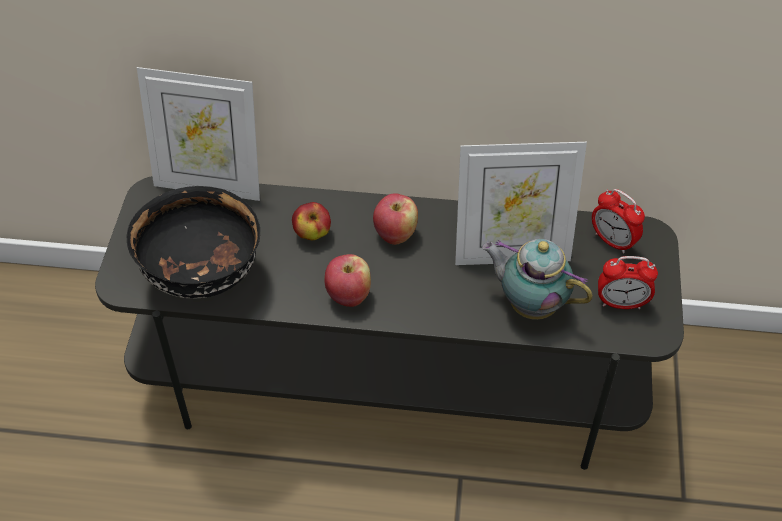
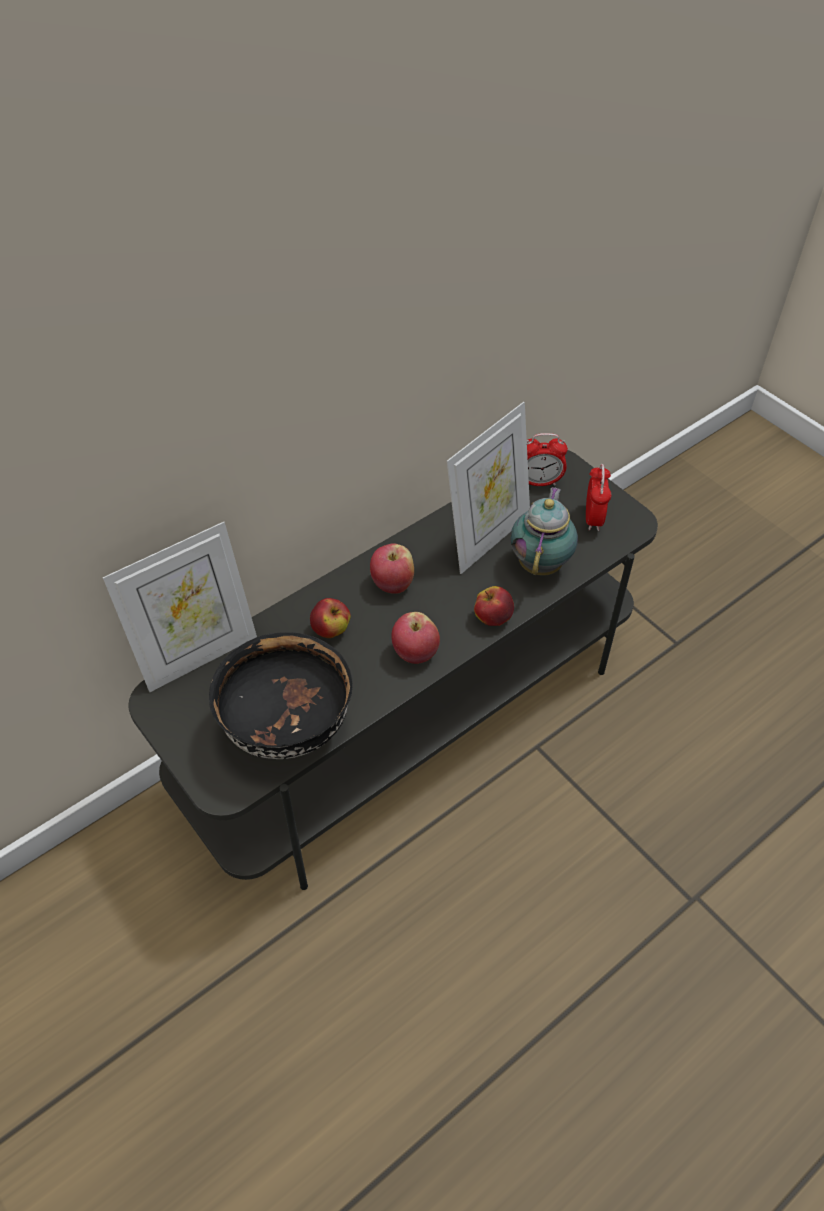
camera: 45 degrees left, 0 degrees up
(437, 316) = (492, 618): none -> apple
(530, 304) = (541, 563): teapot -> teapot turned 120 degrees clockwise
(621, 303) = (593, 518): alarm clock -> alarm clock turned 45 degrees counterclockwise

